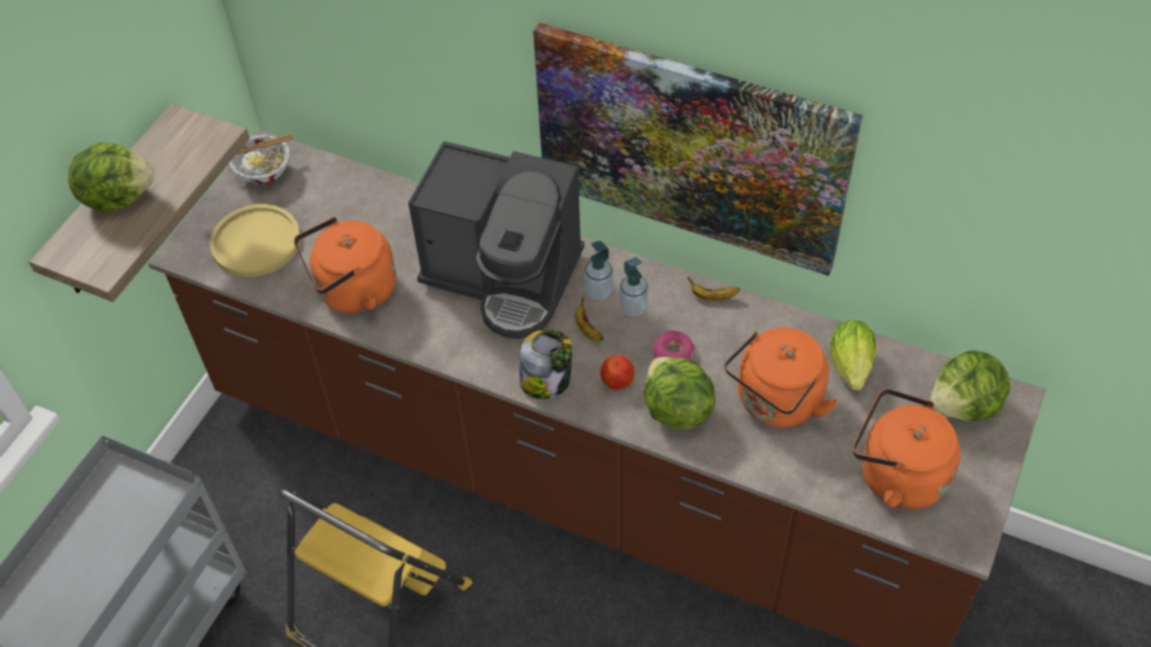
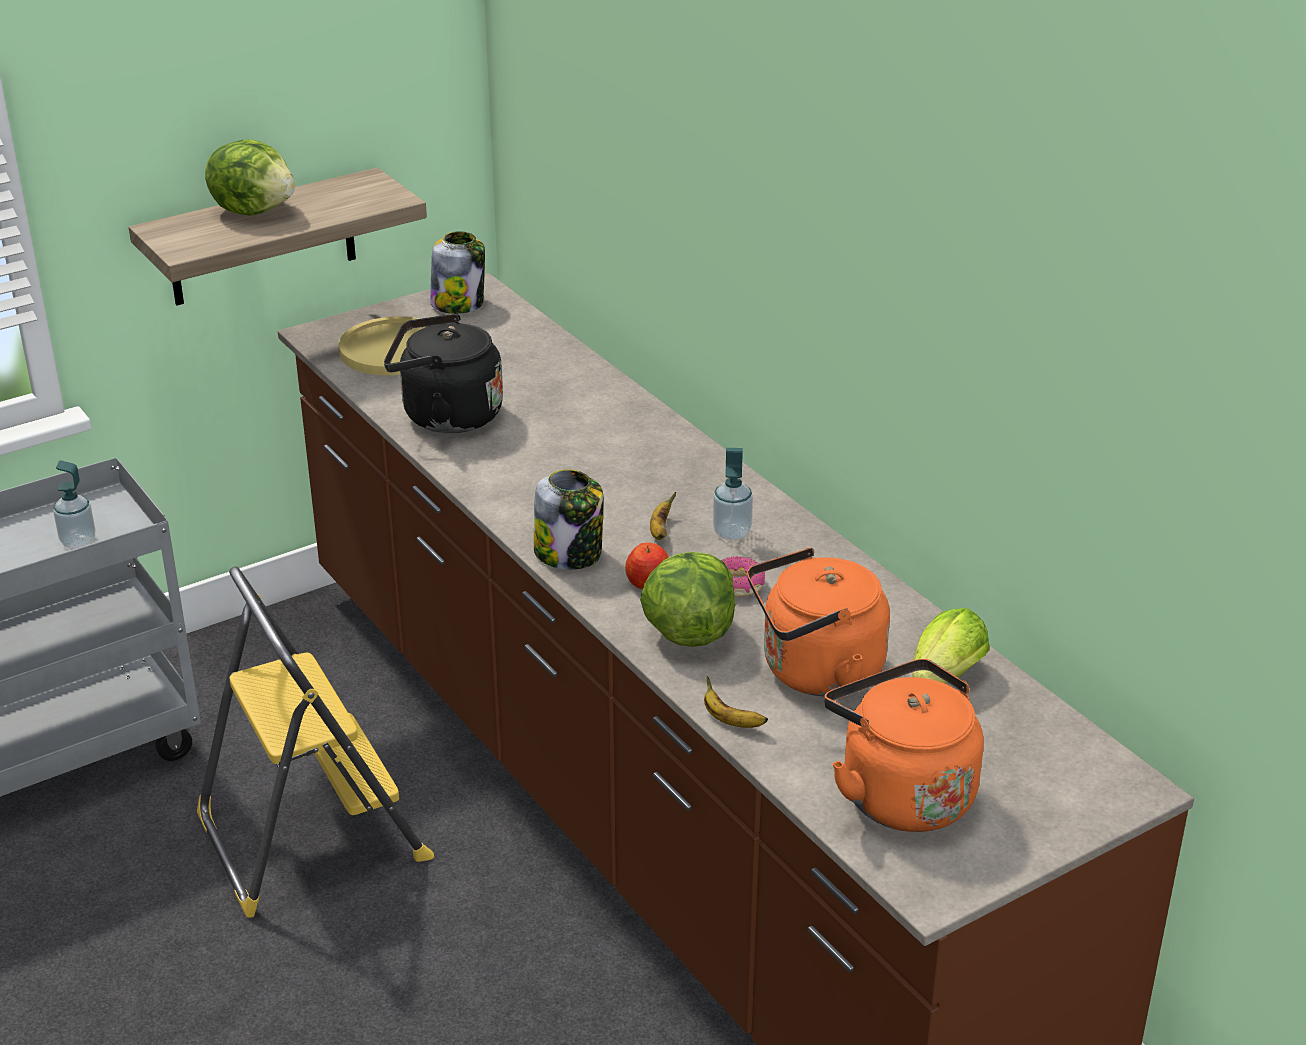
camera: 30 degrees right, 20 degrees down
(264, 172) = (458, 304): bowl -> jar
(353, 292) = (445, 416): orange kettle -> black kettle
(504, 276) = (615, 459): coffee machine -> none
(599, 292) = (706, 506): soap dispenser -> soap dispenser (78, 542)
(690, 148) = (846, 322): picture -> none
(712, 297) = (835, 557): banana -> banana (730, 721)
(964, 406) = (1060, 768): lettuce -> none

